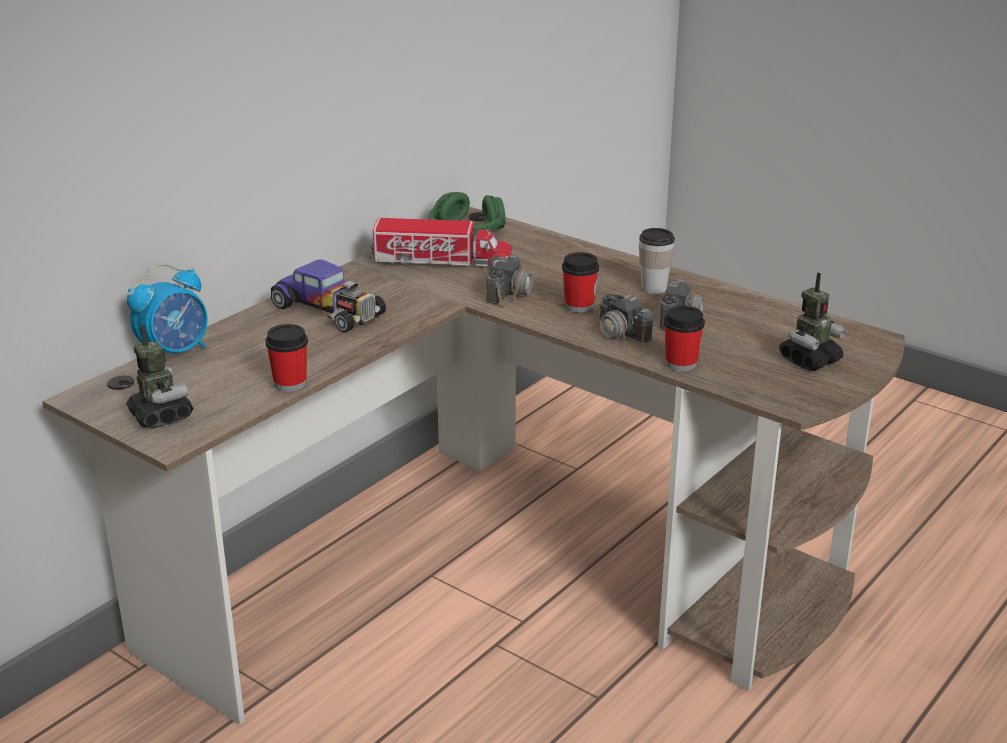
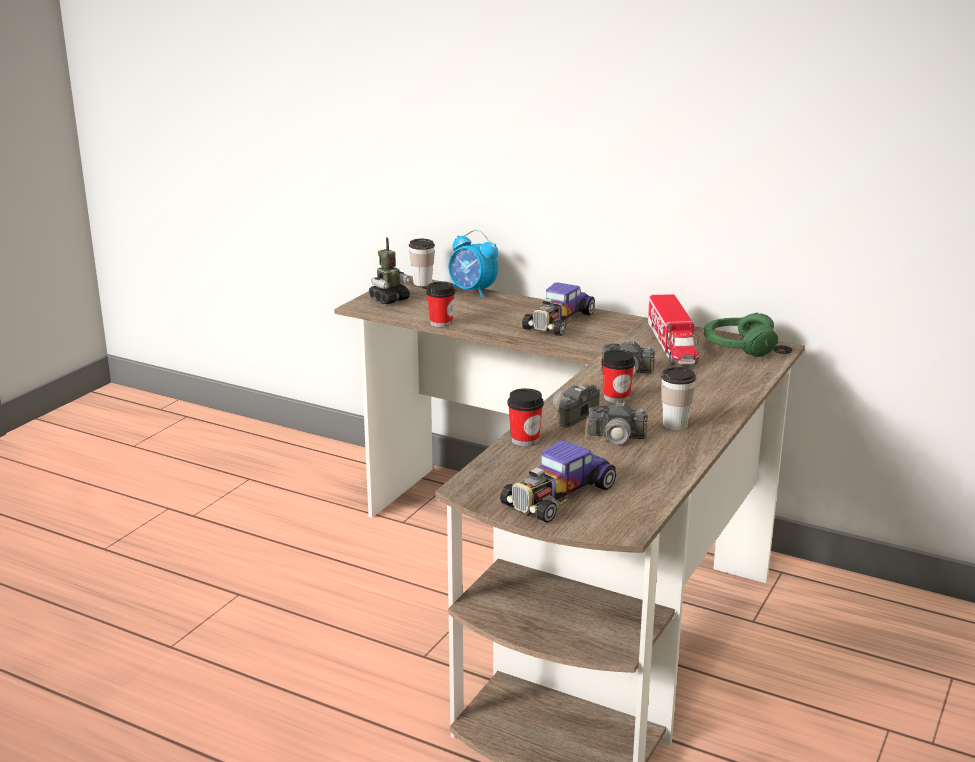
camera: 80 degrees right, 5 degrees down
(110, 384) = (422, 283): none -> cup
(809, 360) = (557, 495): toy robot -> toy car

